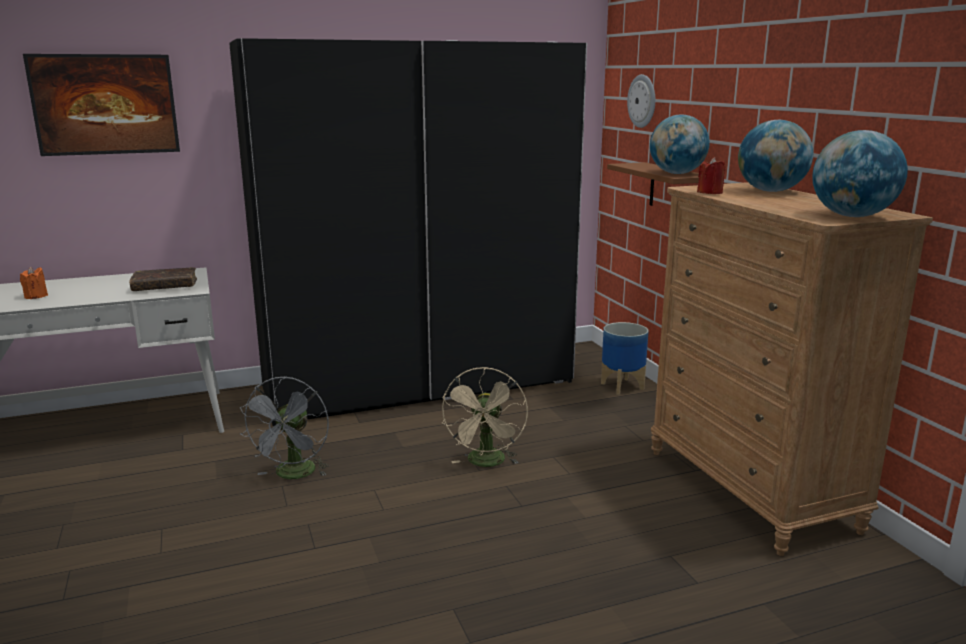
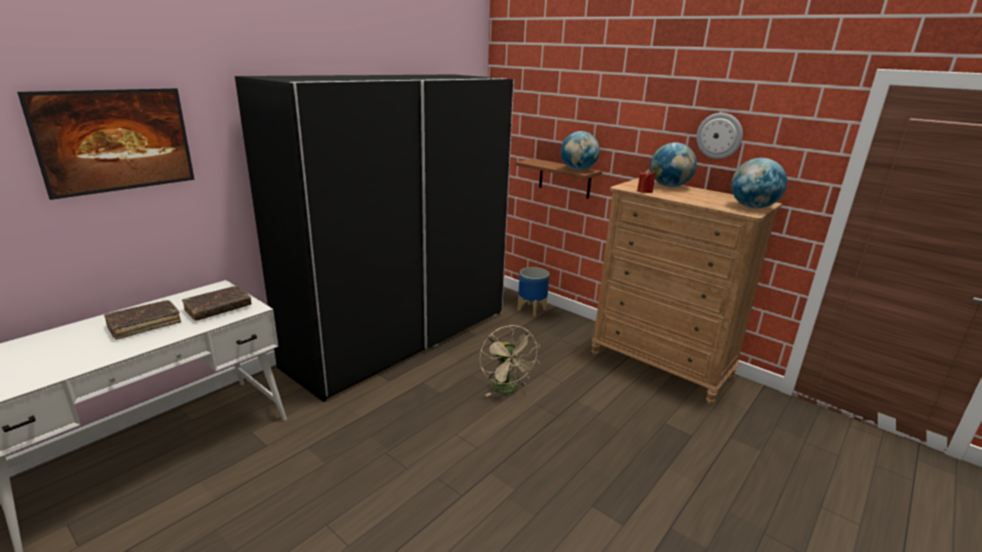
camera: 30 degrees left, 5 degrees up
(36, 296) = (91, 346): orange candle -> none
(93, 288) = (144, 324): none -> brown book
(293, 475) = (385, 440): grey fan -> none
(642, 101) = (529, 116): wall clock -> wall clock (719, 136)

